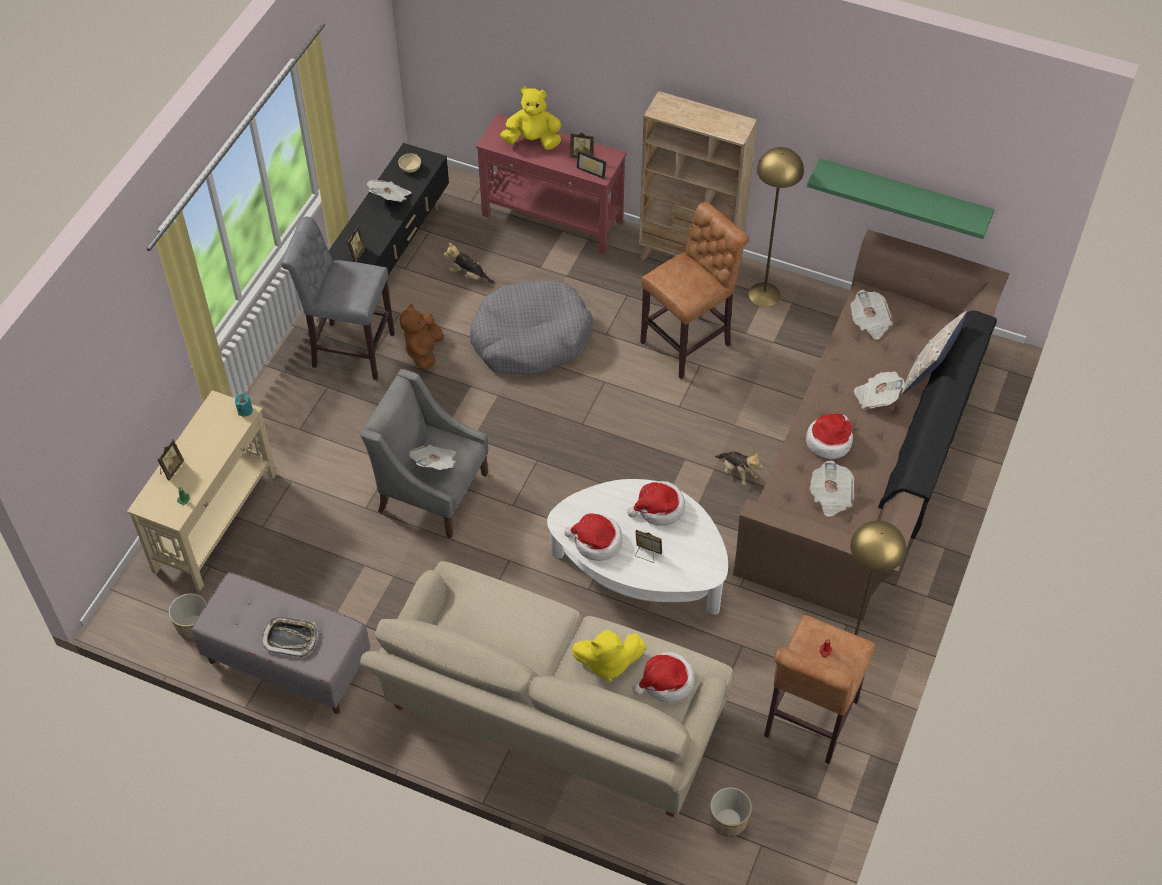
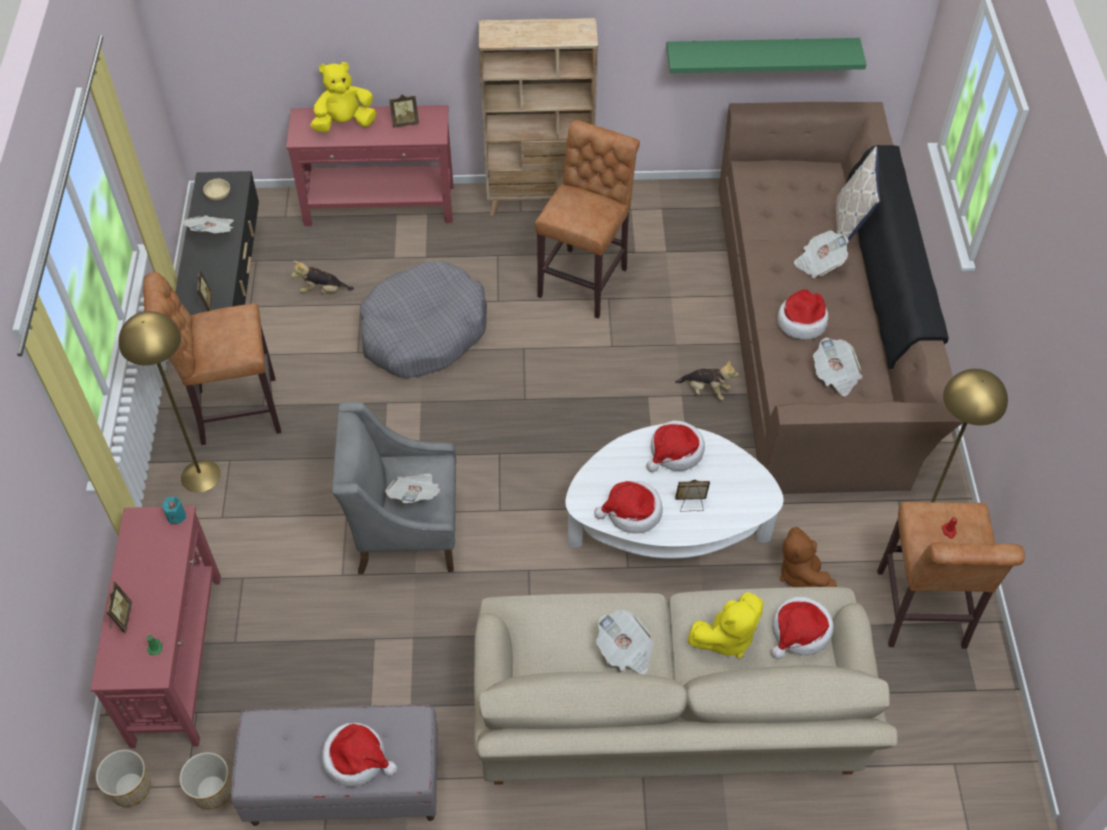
camera: 25 degrees left, 0 degrees up
(216, 521) = (178, 657): beige console table -> red console table
(290, 638) = (357, 759): tray -> hat
(349, 349) = (233, 412): grey stool -> brown stool
(424, 351) = (317, 385): brown plush toy -> brown plush toy (801, 574)
(592, 170) = (423, 133): picture frame -> none
(728, 820) = (907, 752): planter -> planter (129, 787)
(764, 294) = (631, 209): yellow floor lamp -> yellow floor lamp (201, 476)
(870, 322) = (769, 194): newspaper -> newspaper (625, 650)

